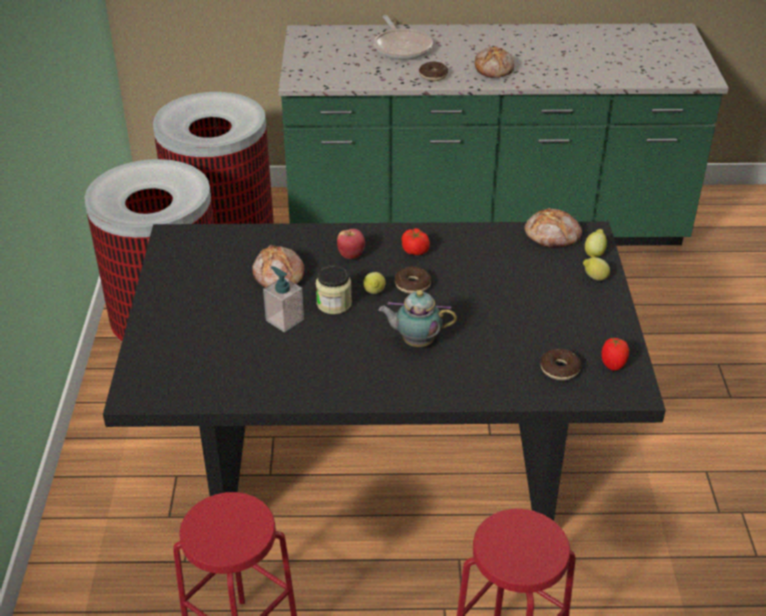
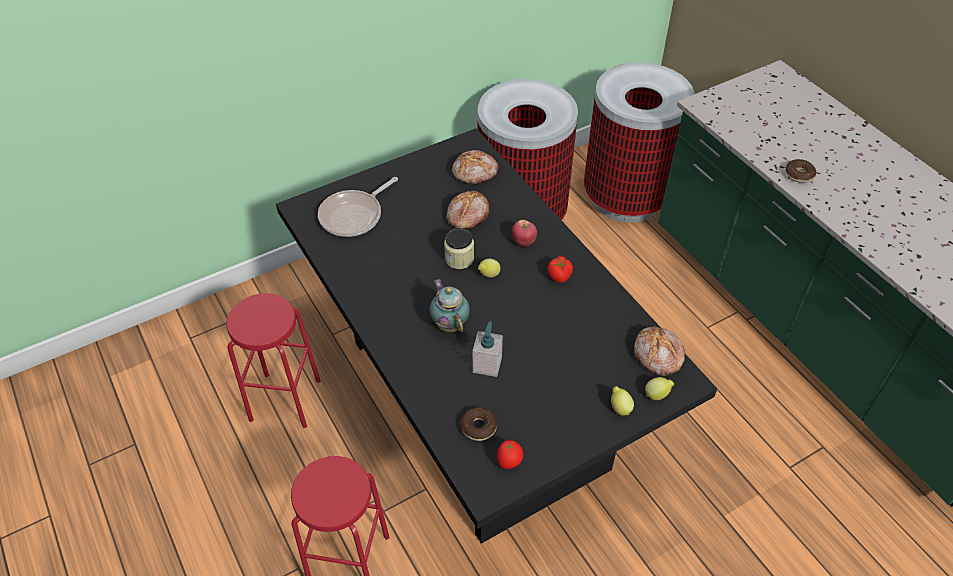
camera: 60 degrees right, 10 degrees up
(284, 320) = (422, 241): soap dispenser -> soap dispenser (487, 364)
(402, 47) = (824, 136): frying pan -> frying pan (354, 216)
(412, 285) = (515, 293): donut -> none
(494, 69) = (856, 208): bread -> bread (475, 173)

